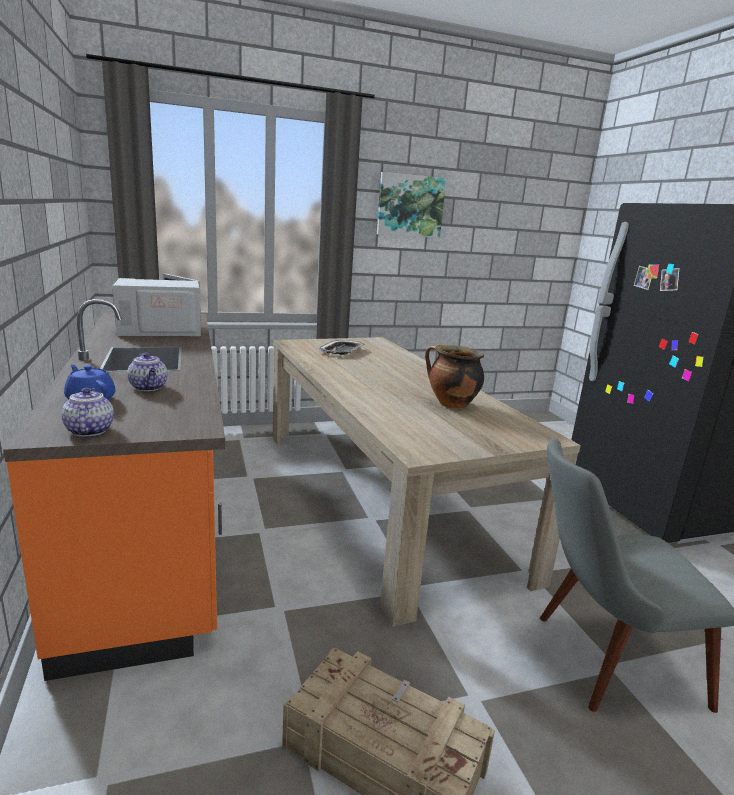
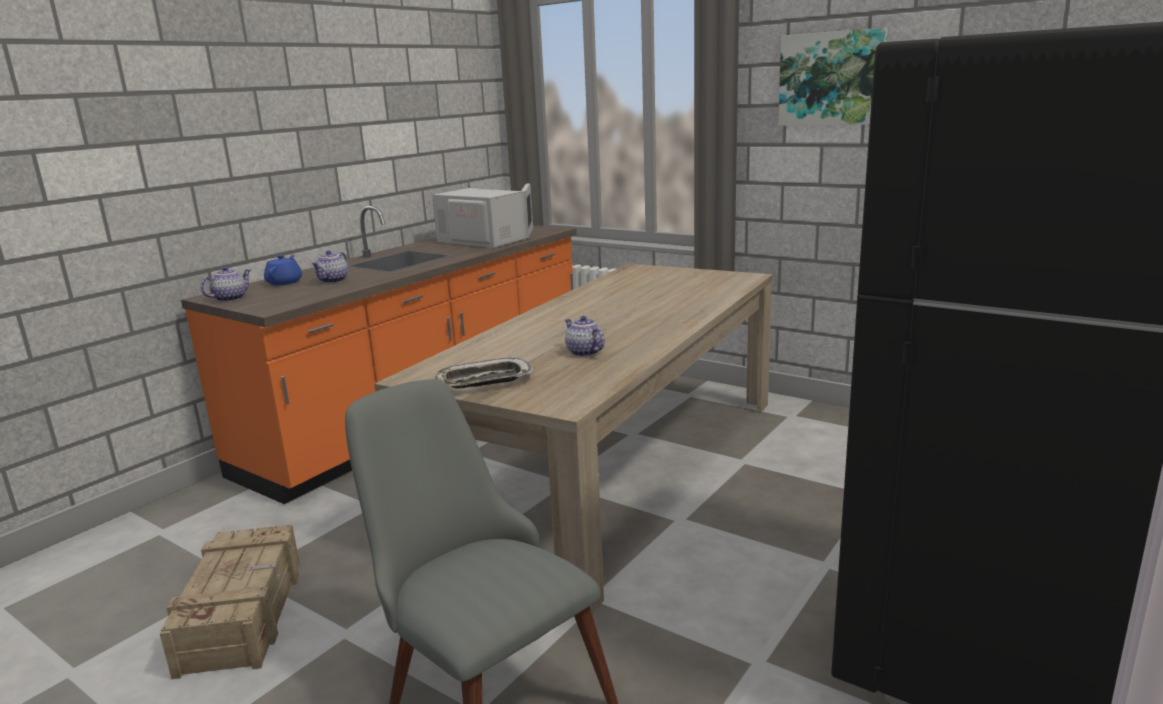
camera: 55 degrees right, 0 degrees up
(342, 351) = (660, 283): tray -> tray (484, 381)
(451, 404) = (584, 352): cooking pot -> teapot

